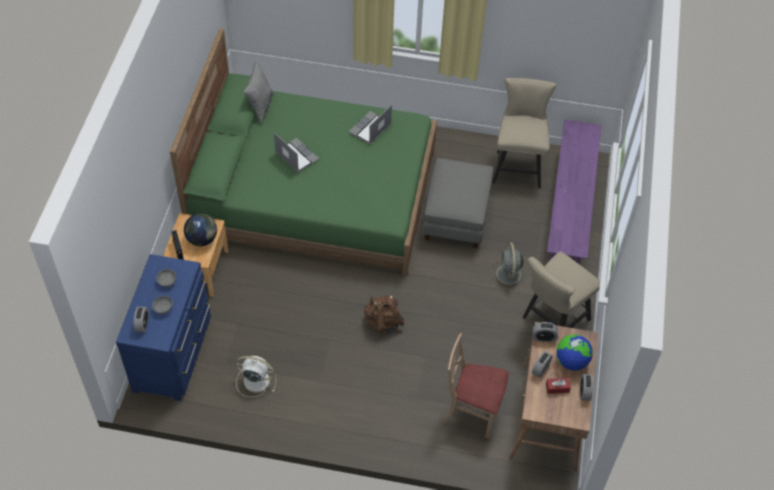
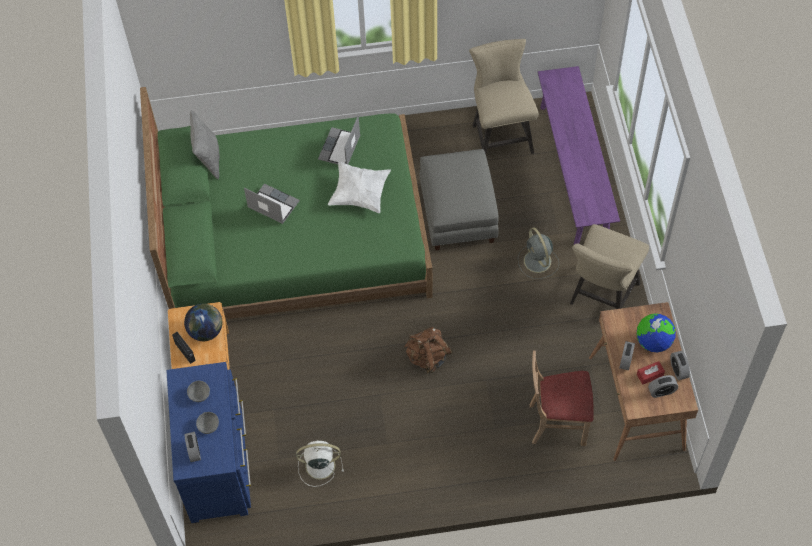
camera: 15 degrees left, 5 degrees up
(371, 169) = (359, 194): none -> white pillow
(544, 337) = (616, 325): alarm clock -> alarm clock (661, 391)

